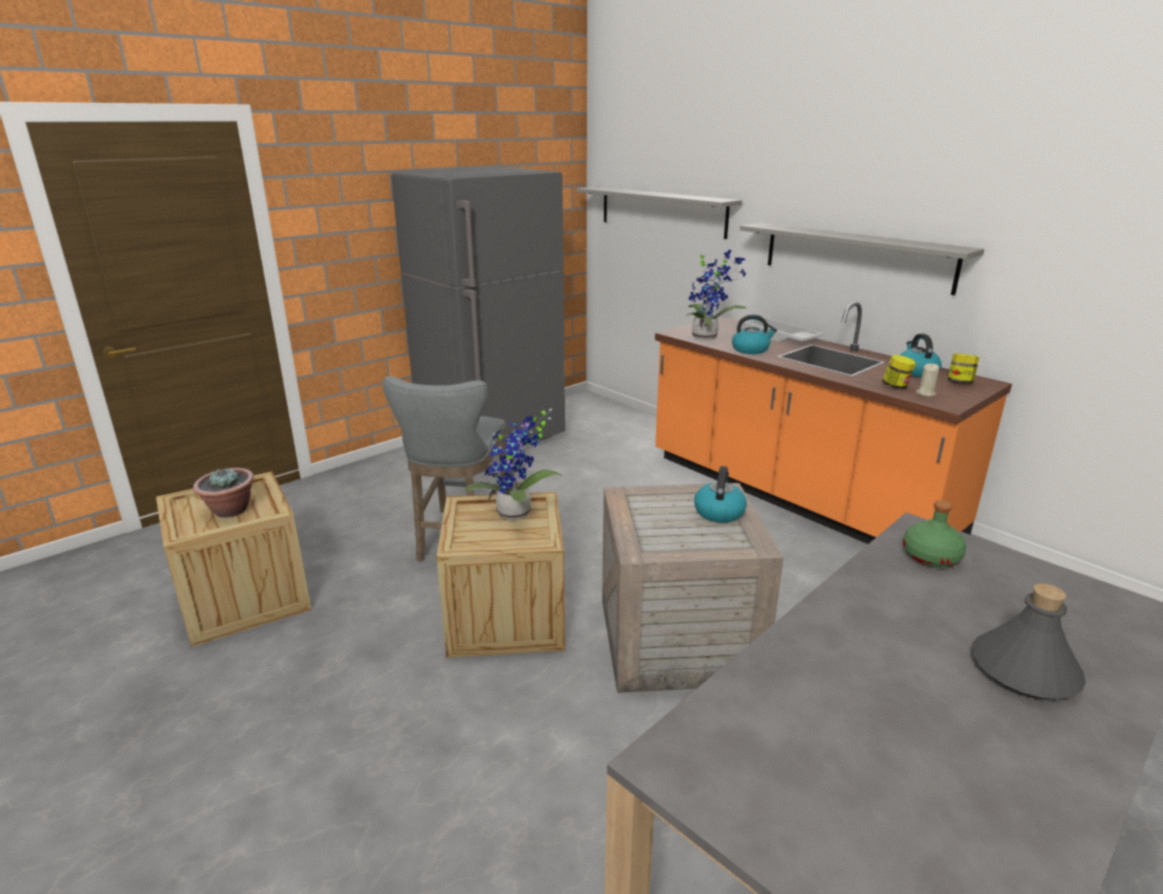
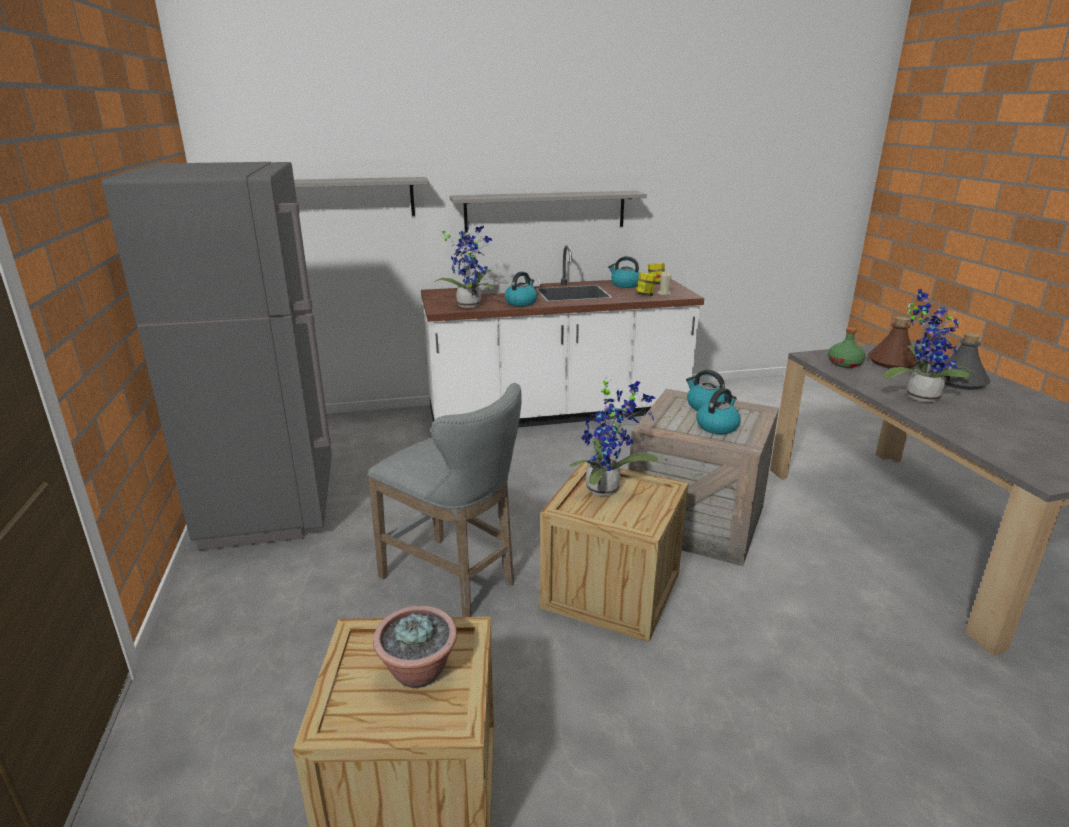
camera: 60 degrees left, 0 degrees up
(670, 527) = (717, 426): none -> kettle
(795, 496) = (557, 413): orange counter -> white counter
(883, 630) = (918, 396): none -> potted plant
(1012, 598) = (892, 363): none -> brown bottle

